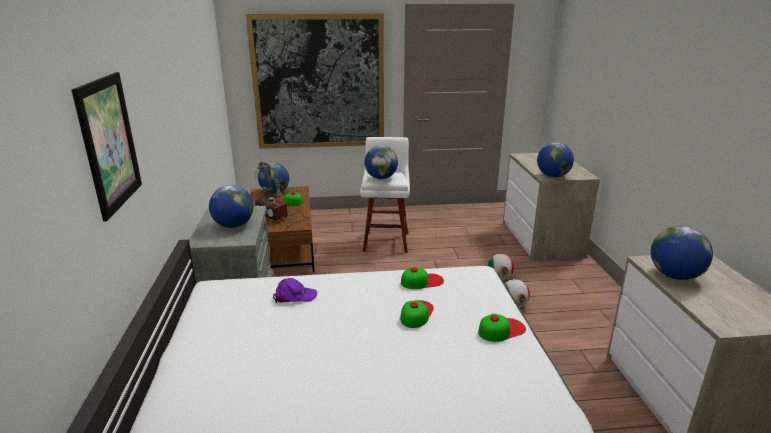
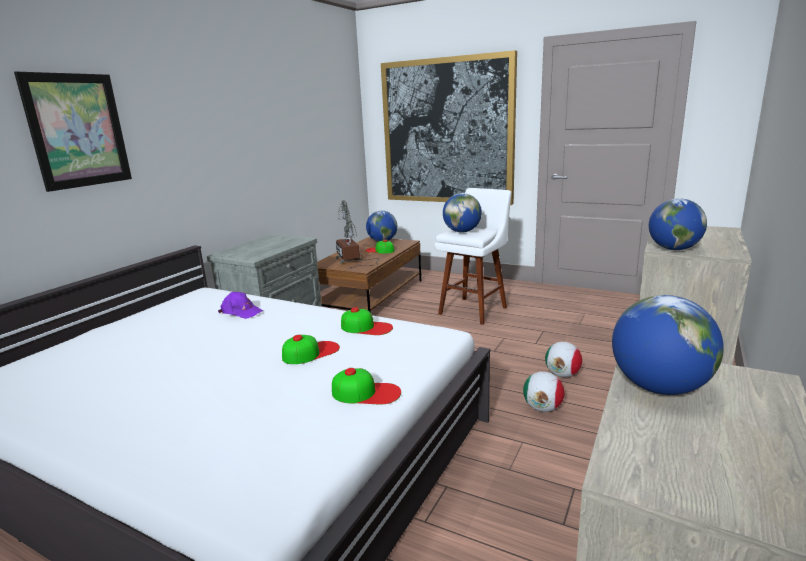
camera: 35 degrees right, 5 degrees down
(234, 226) = (265, 247): globe -> none

